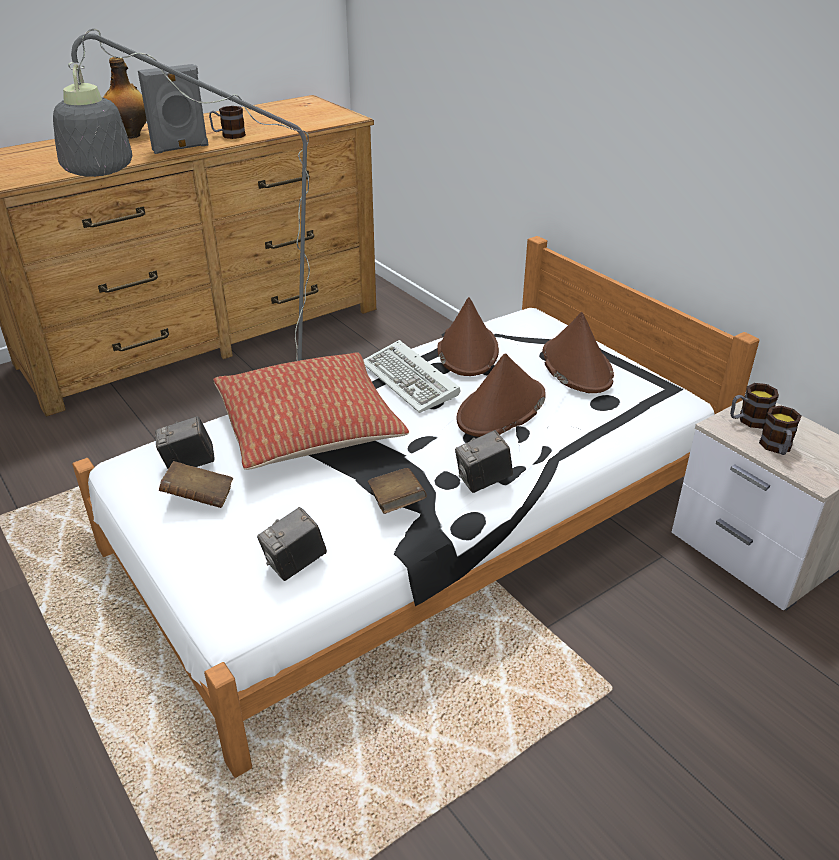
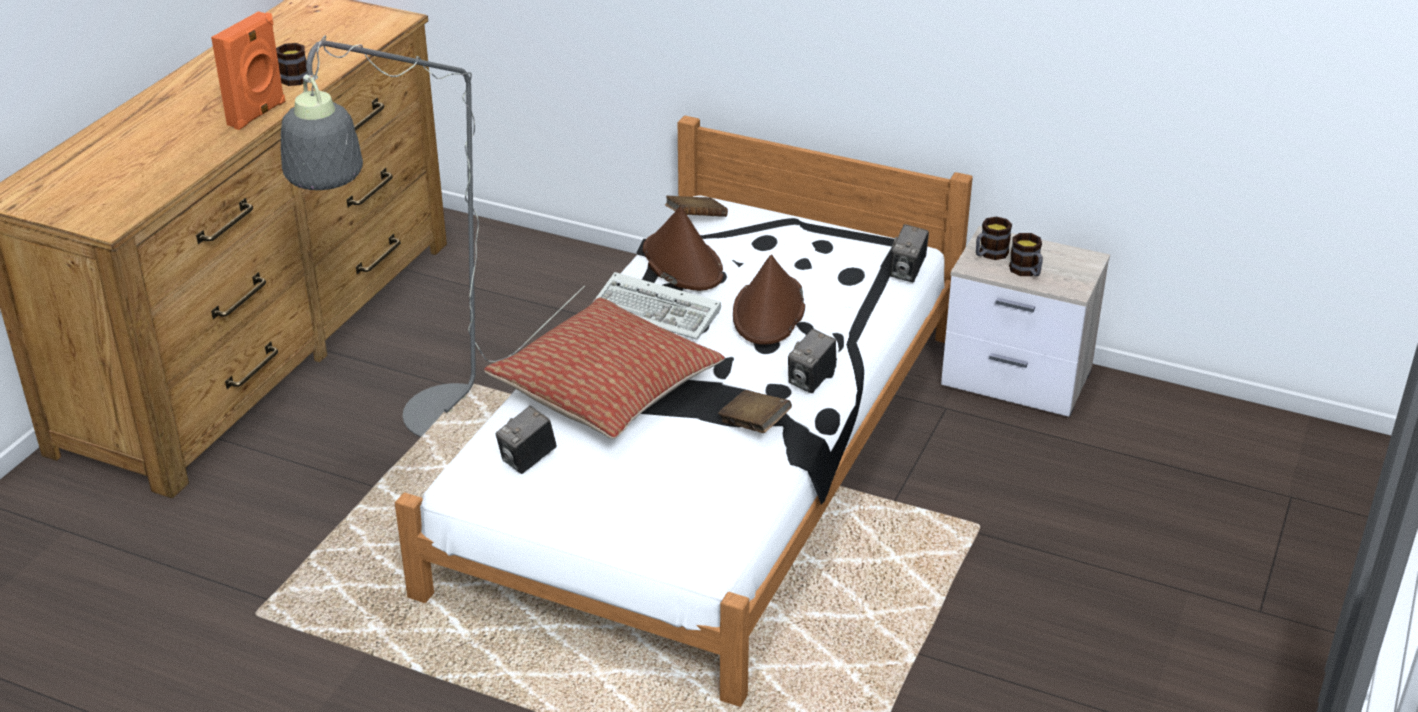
camera: 30 degrees left, 0 degrees up
(130, 135) = (163, 110): bottle -> none
(181, 148) = (258, 114): grey speaker -> orange speaker
(199, 498) = (573, 483): brown book -> brown book (696, 219)
(295, 564) = (718, 502): camera -> camera (907, 272)
(576, 366) = (799, 248): brown hat -> none

